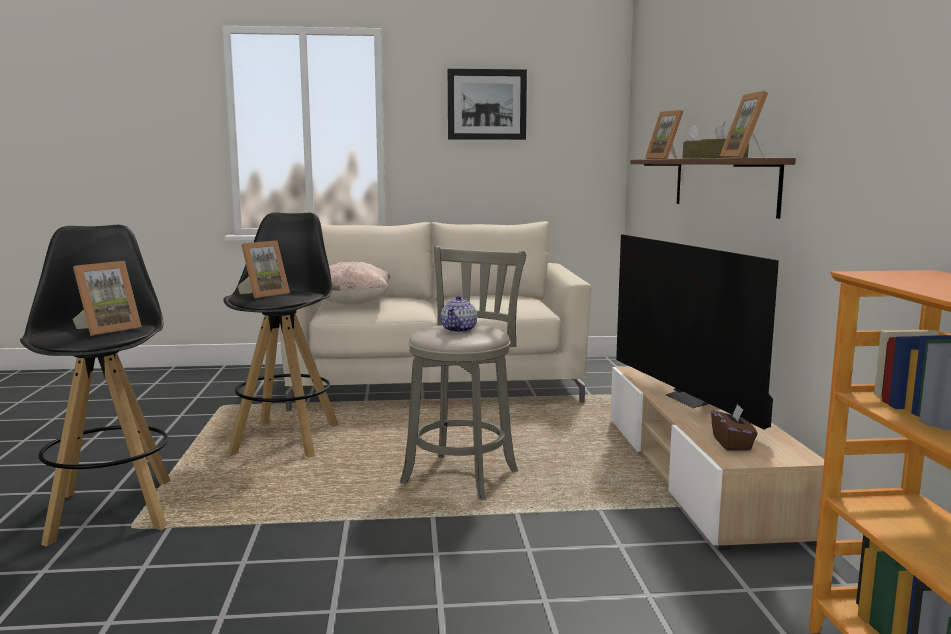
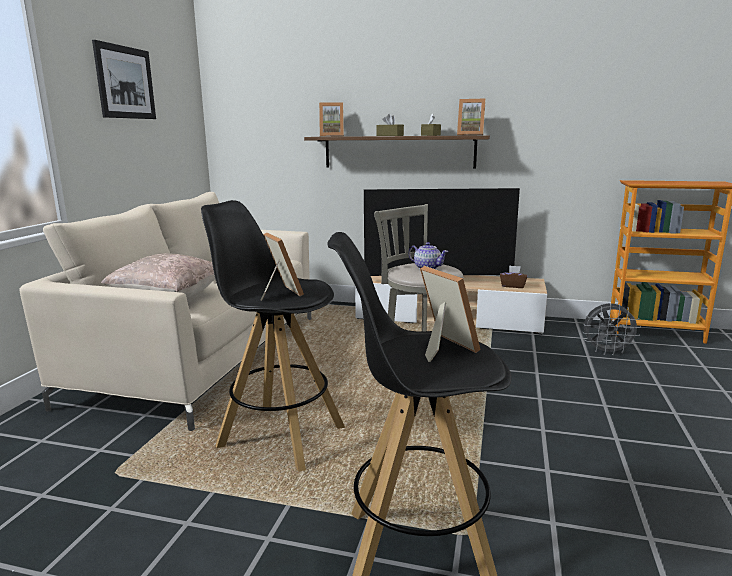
camera: 70 degrees left, 5 degrees up
(692, 616) = (606, 352): none -> grey fan

